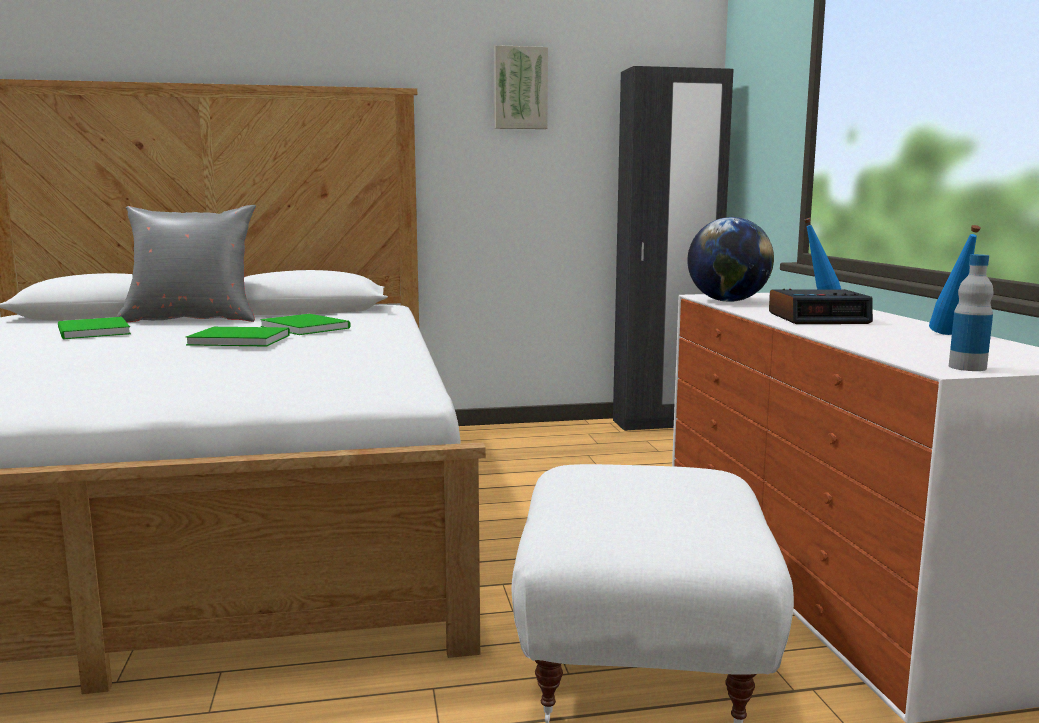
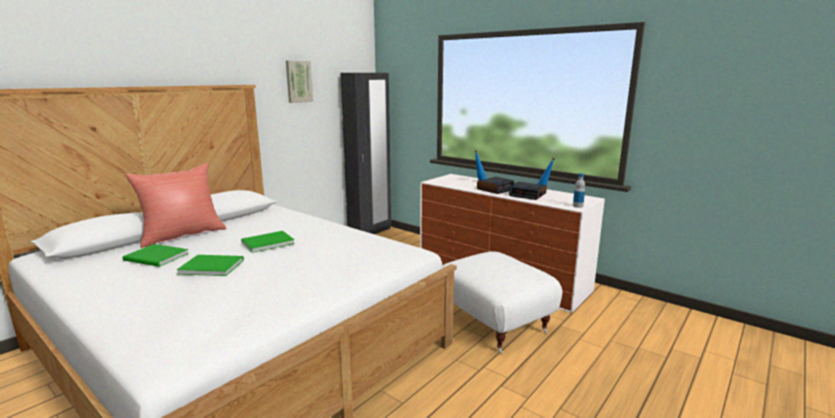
camera: 40 degrees left, 5 degrees up
(192, 319) = (182, 235): grey pillow -> red pillow
(305, 327) = (269, 227): green book -> green book (211, 266)
(728, 301) = (447, 184): globe -> none
(876, 334) = (528, 195): none -> alarm clock

